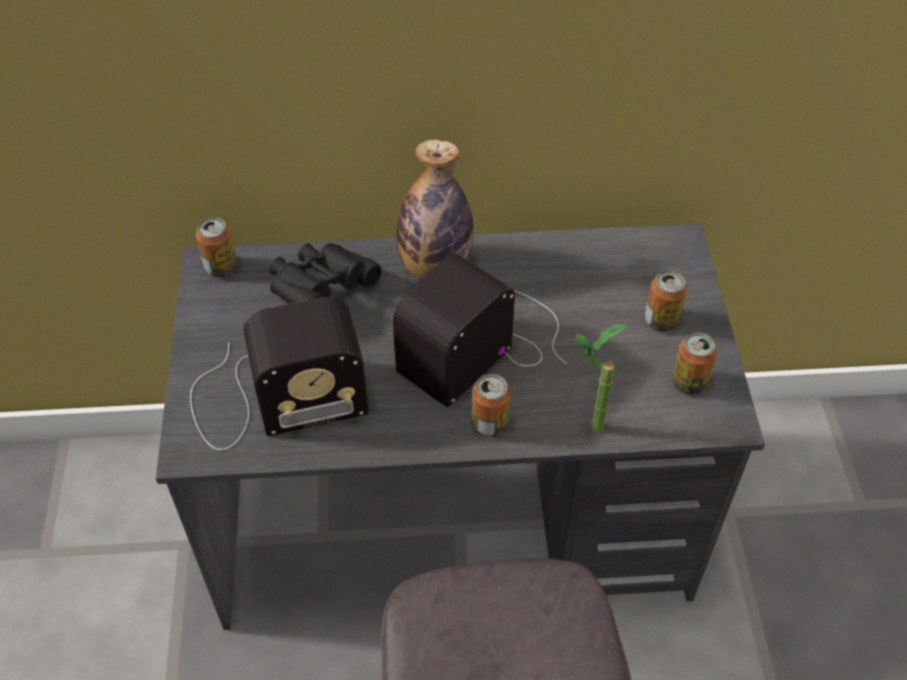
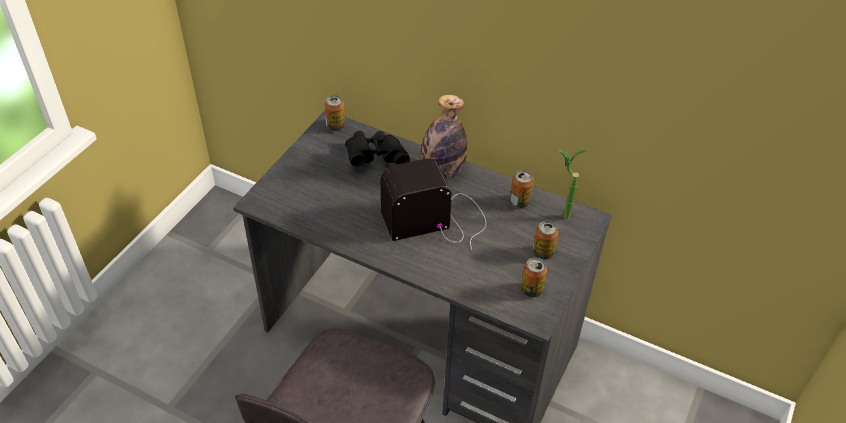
camera: 30 degrees right, 5 degrees down
(272, 399) = (311, 197): radio -> none
(489, 424) = (407, 259): can -> can (519, 202)
(584, 429) = (454, 284): potted plant -> potted plant (560, 214)

